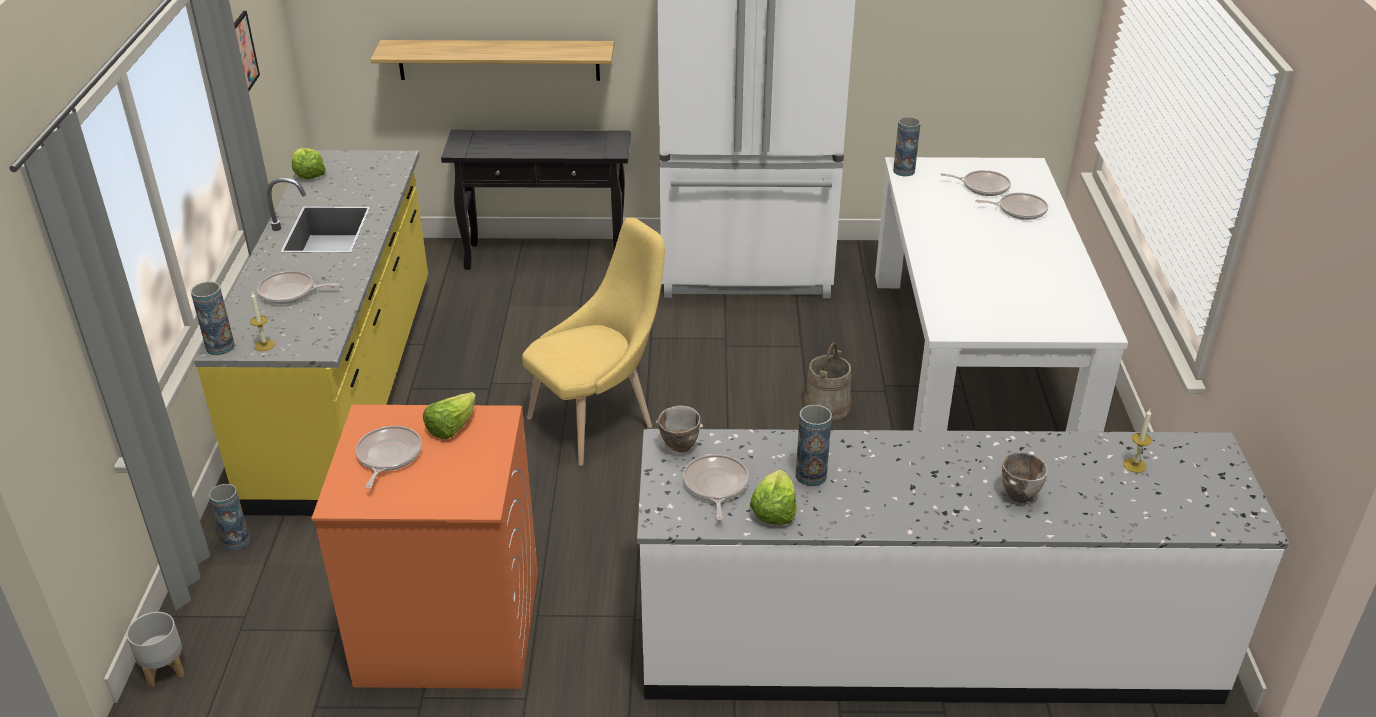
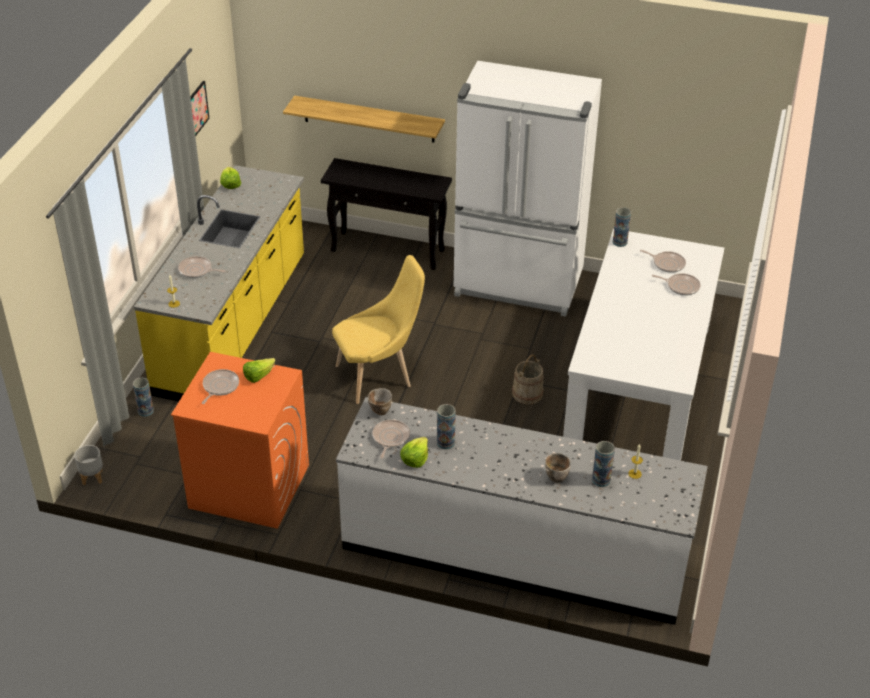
camera: 15 degrees right, 5 degrees up
(220, 347) = (150, 300): vase -> vase (601, 480)

